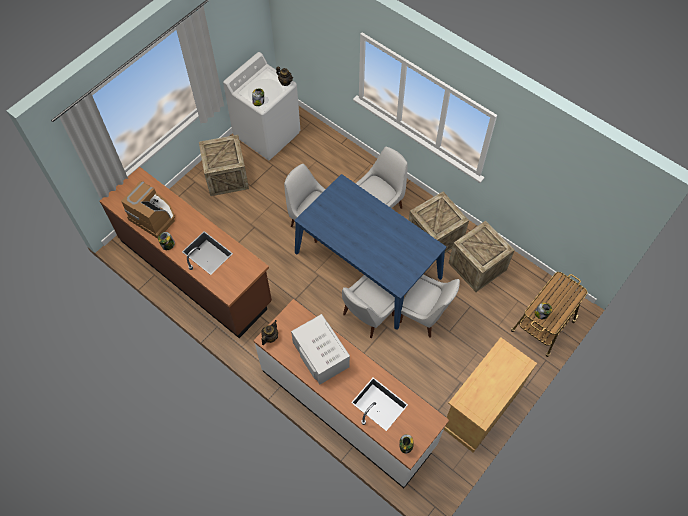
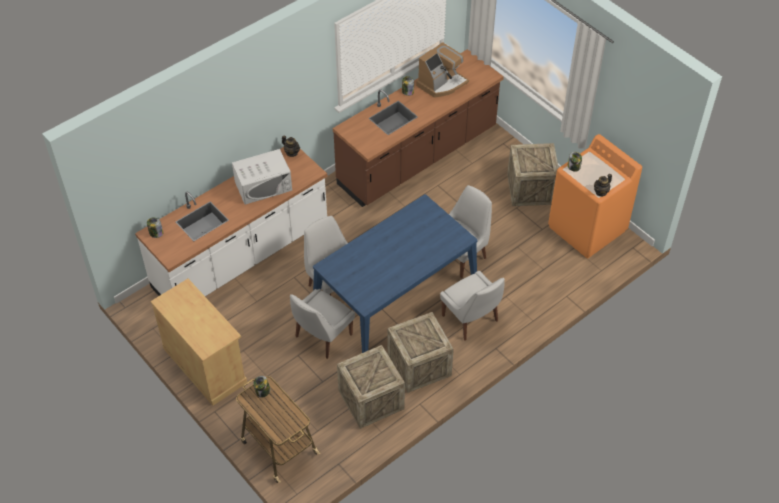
camera: 100 degrees right, 10 degrees down
(267, 134) = (587, 229): white washing machine -> orange washing machine

